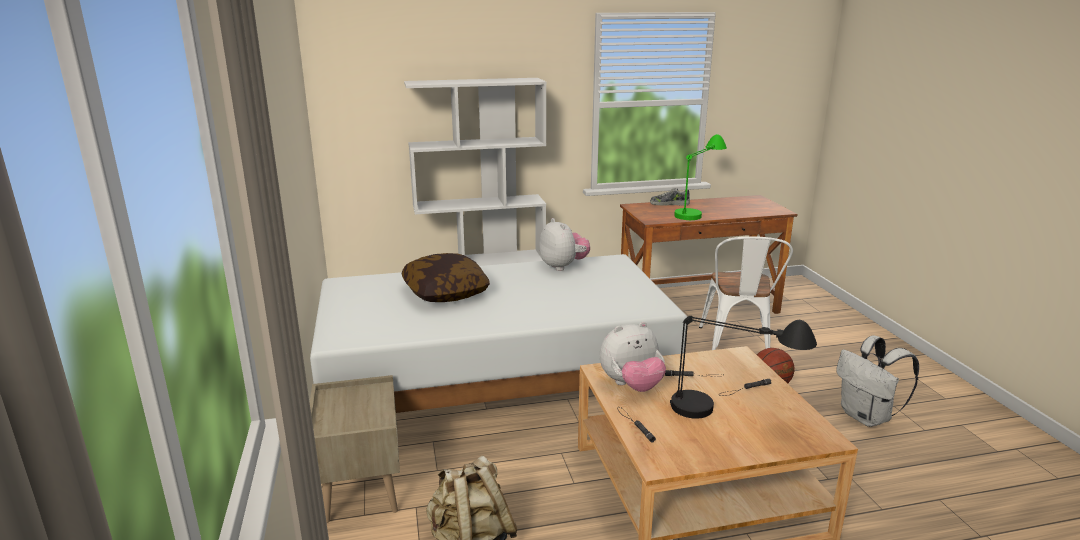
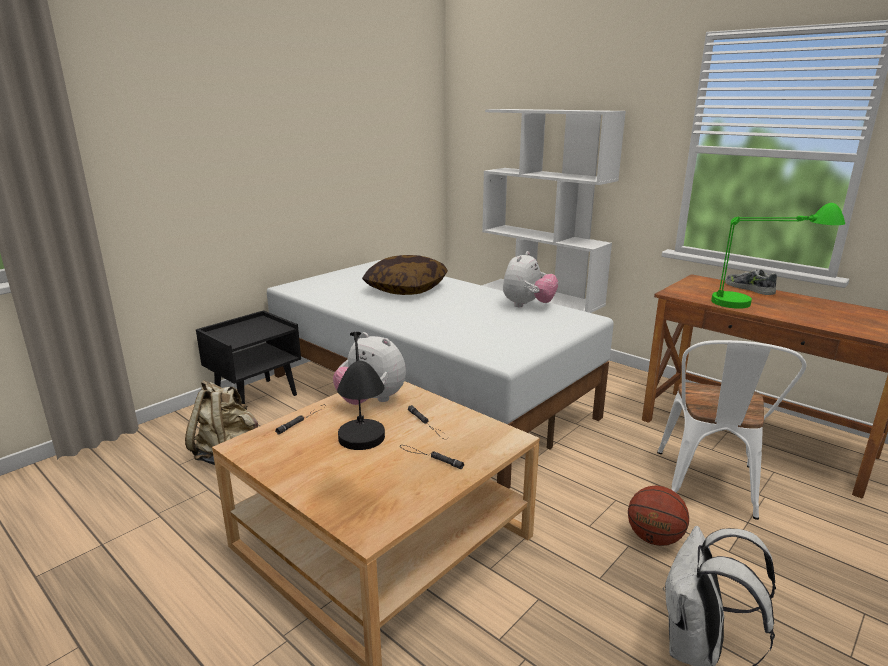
camera: 55 degrees right, 0 degrees up
(360, 490) = (256, 397): beige nightstand -> black nightstand
(736, 346) = (708, 489): white chair -> white chair turned 45 degrees counterclockwise

